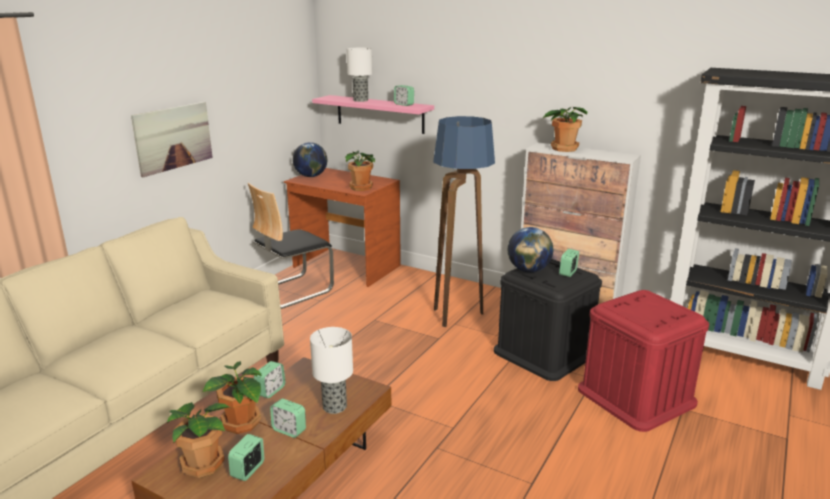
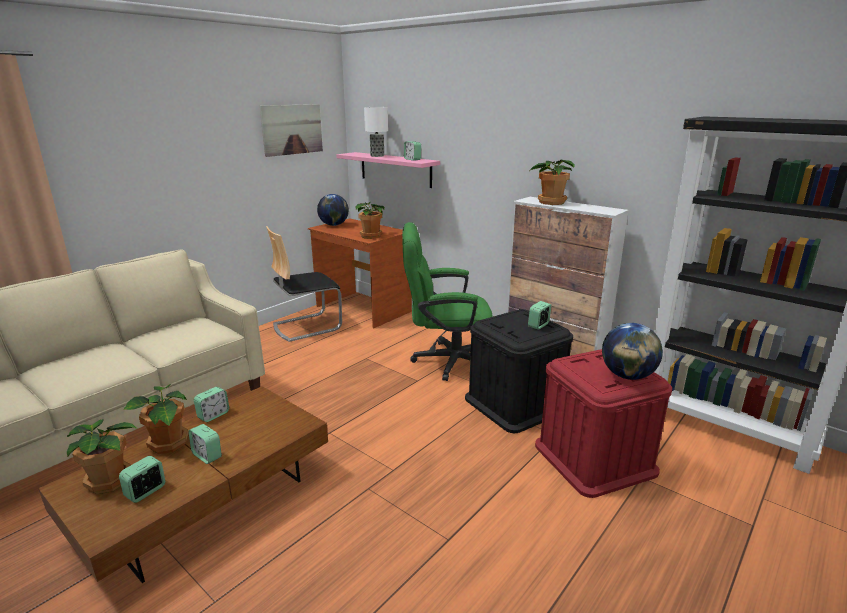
camera: 10 degrees right, 0 degrees up
(173, 137) = (190, 179): picture -> picture (292, 129)
(334, 407) = (262, 437): table lamp -> none
(459, 315) = (446, 361): floor lamp -> green office chair
(528, 270) = (499, 320): globe -> globe (627, 376)

